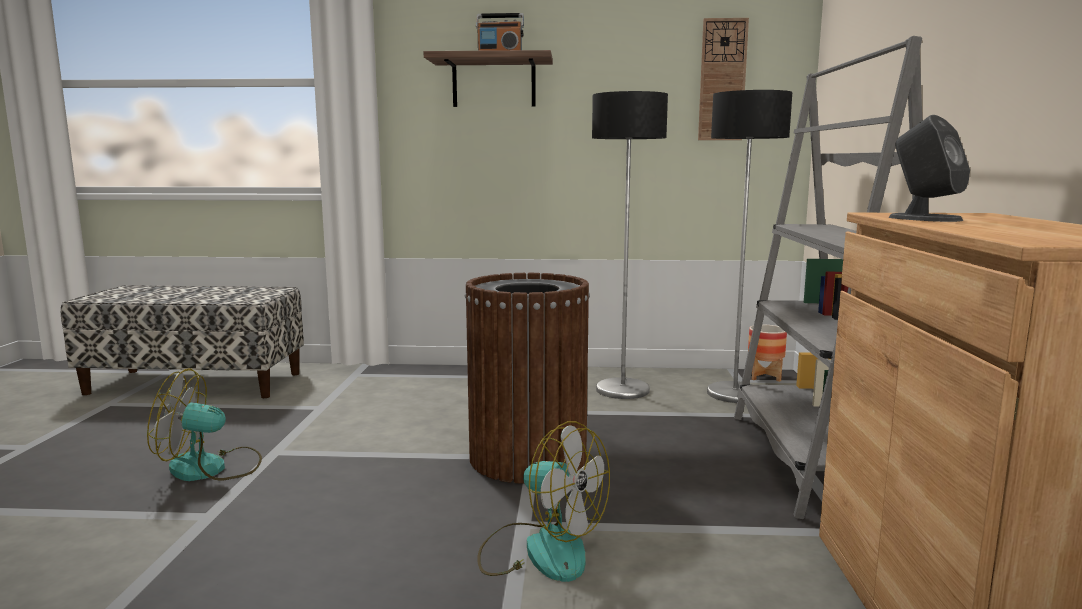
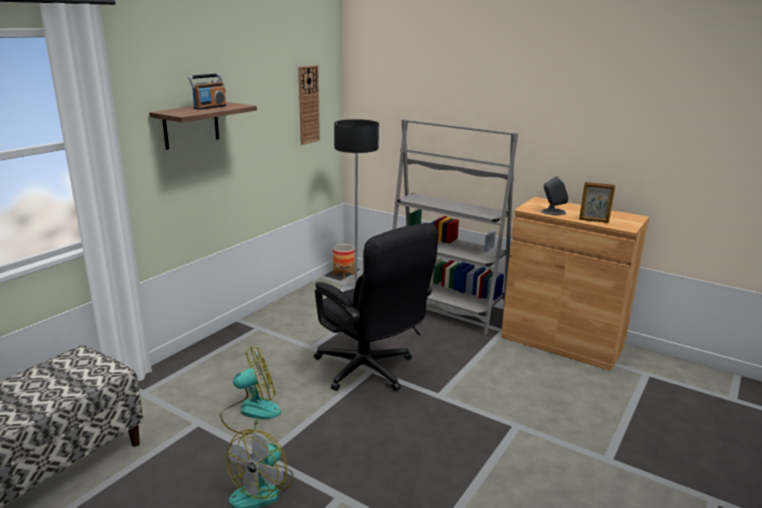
camera: 60 degrees left, 10 degrees up
(527, 457) = (370, 372): brown trash can -> black office chair
(541, 550) = (465, 399): fan -> fan (250, 412)
(622, 390) = (311, 314): floor lamp -> none
(977, 229) = (594, 221): none -> picture frame

